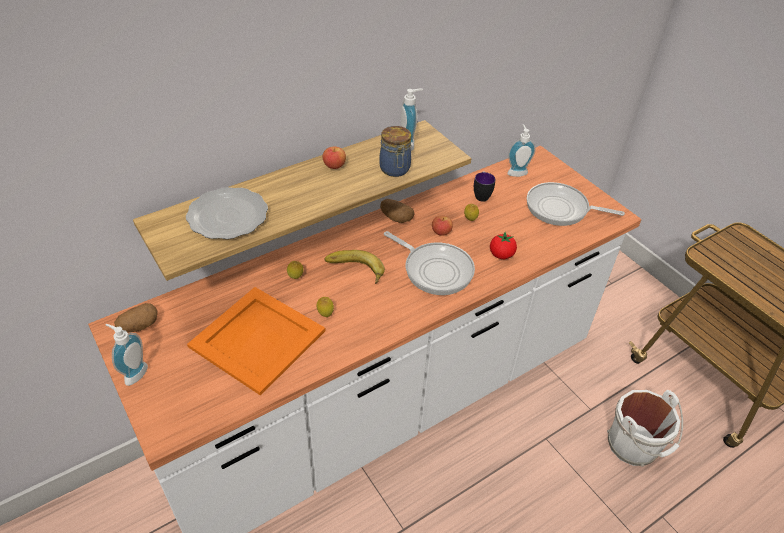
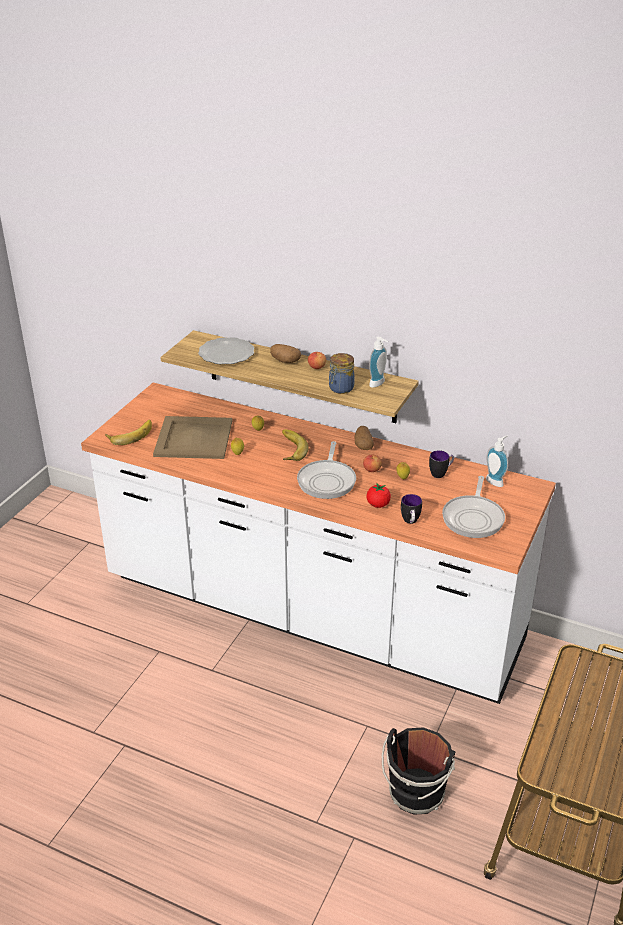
camera: 60 degrees right, 10 degrees down
(133, 373) = (132, 411): soap dispenser -> none
(139, 326) = (165, 397): potato -> potato (285, 361)
(185, 398) = (130, 434): none -> banana
(257, 338) = (194, 438): orange tray -> beige tray
(543, 248) = (410, 522): none -> mug
(560, 209) = (473, 518): frying pan -> frying pan turned 150 degrees counterclockwise
(634, 446) = (416, 794): white bucket -> black bucket

